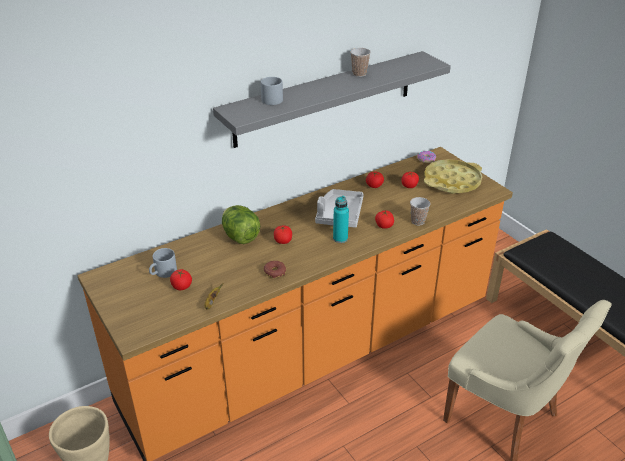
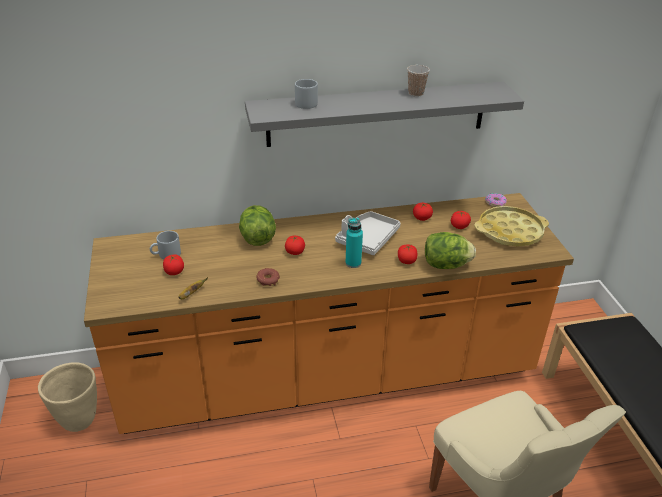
camera: 20 degrees right, 0 degrees up
(418, 221) = (446, 265): cup -> lettuce

